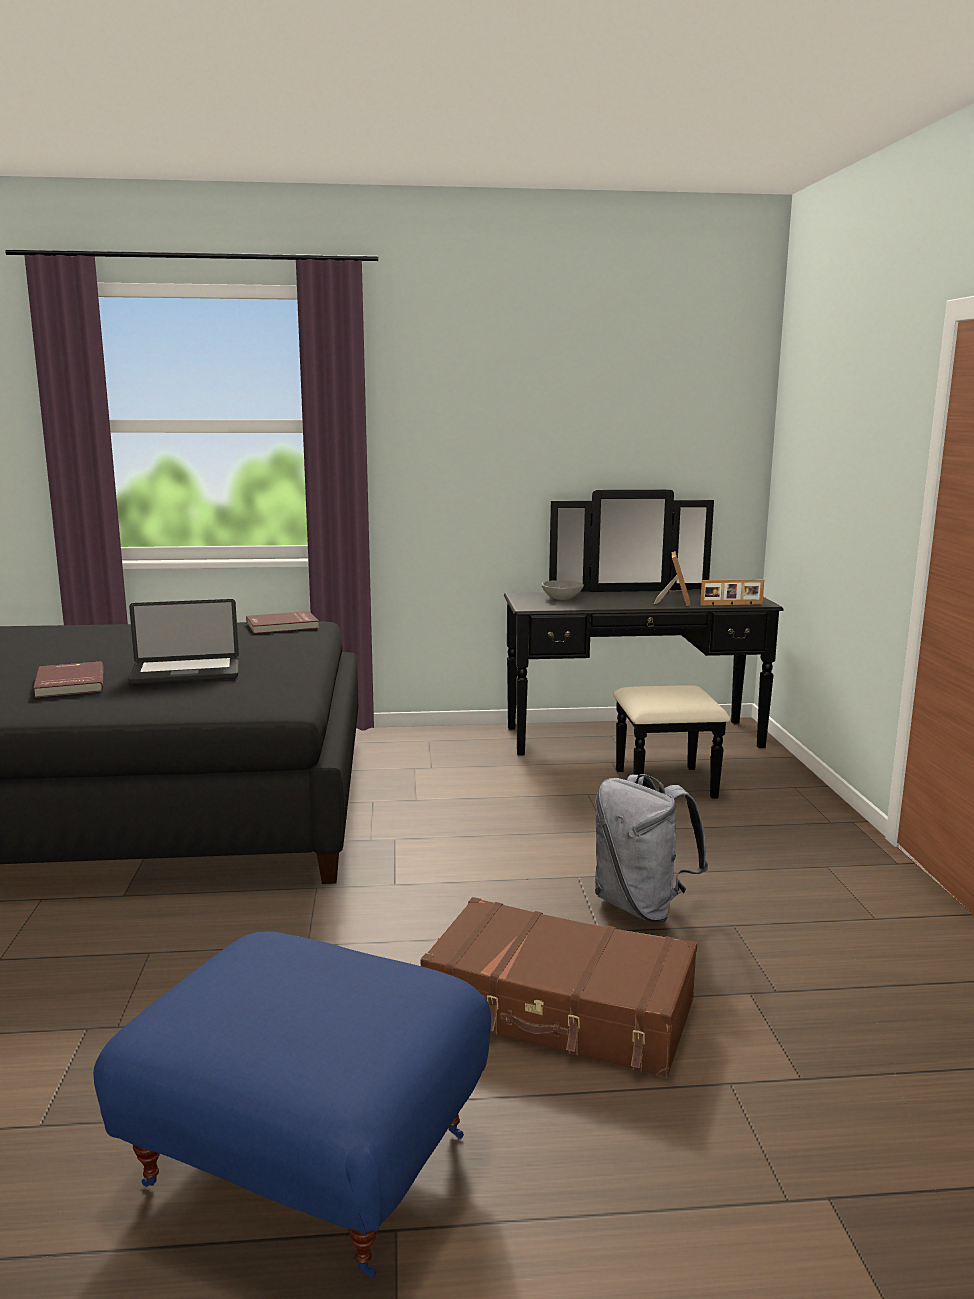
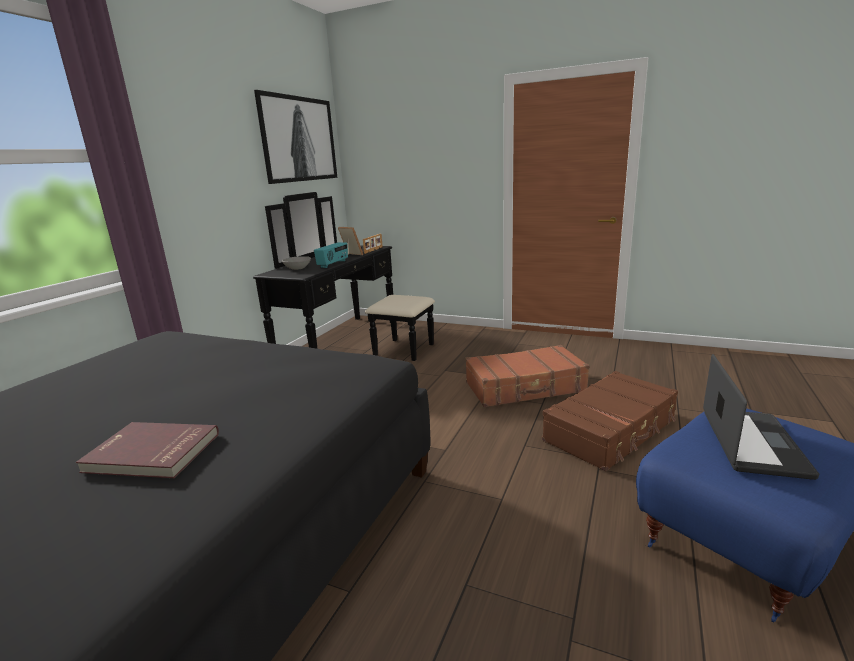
camera: 60 degrees left, 5 degrees up
(185, 673) = (235, 388): laptop -> laptop (752, 443)
(282, 626) = (147, 344): red book -> none
(609, 606) = (333, 264): none -> radio
(642, 906) = (525, 387): grey backpack -> brown suitcase
(663, 406) = (298, 139): none -> picture

